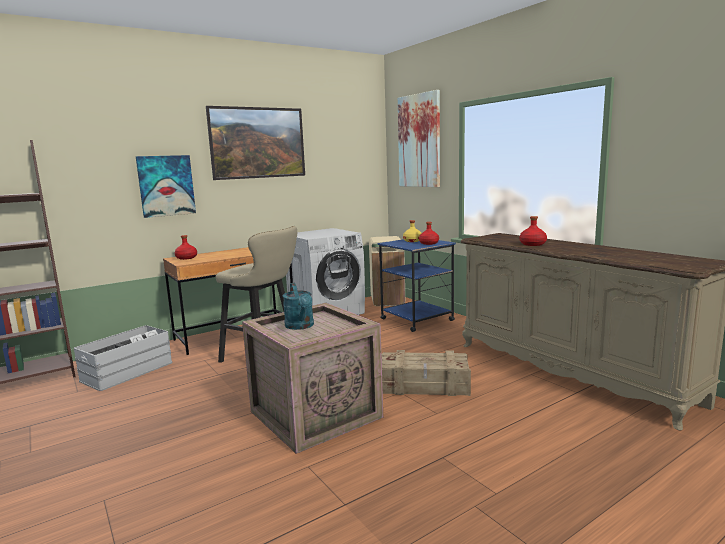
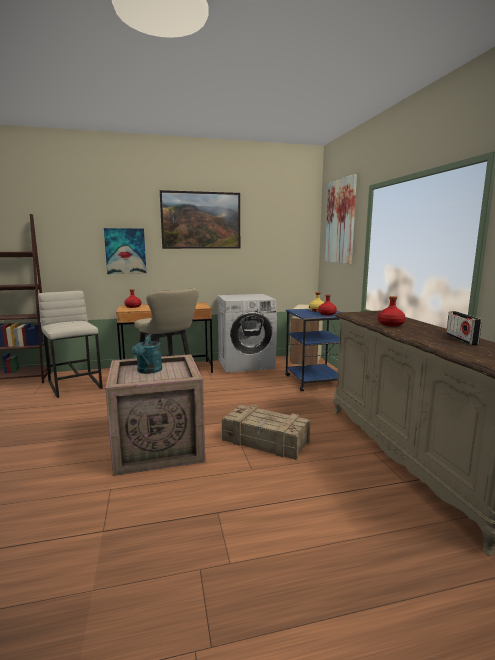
camera: 20 degrees right, 0 degrees up
(127, 371) = (75, 385): grey storage box -> beige stool
(611, 250) = (461, 339): none -> radio

